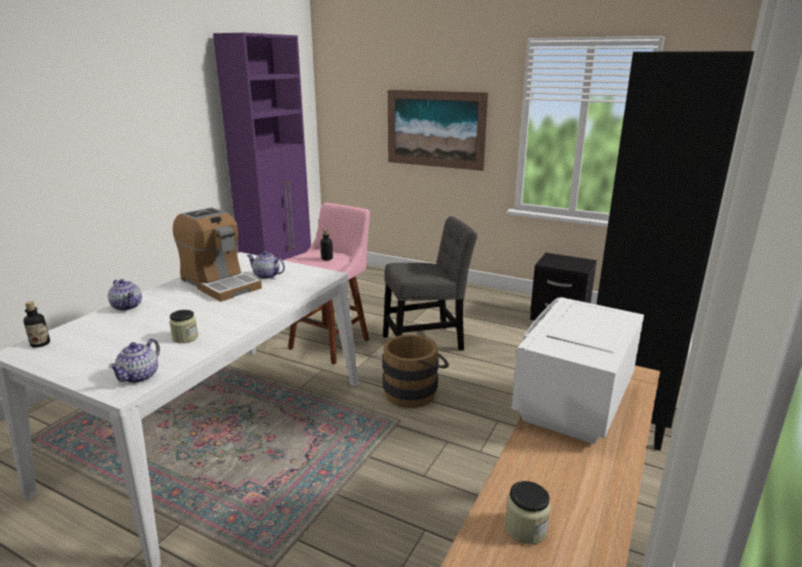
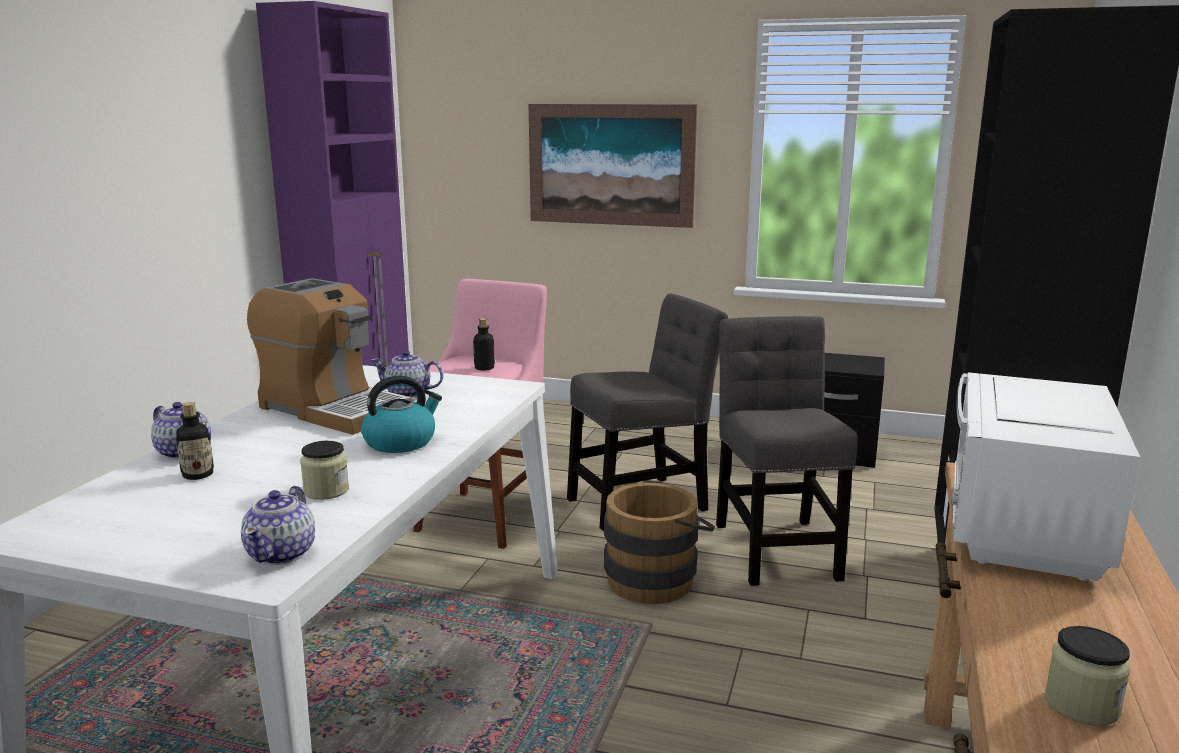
camera: 10 degrees left, 5 degrees down
(40, 344) = (53, 520): bottle -> bottle (198, 475)
(243, 308) = (401, 442): none -> kettle
(495, 378) = (775, 547): none -> grey chair

